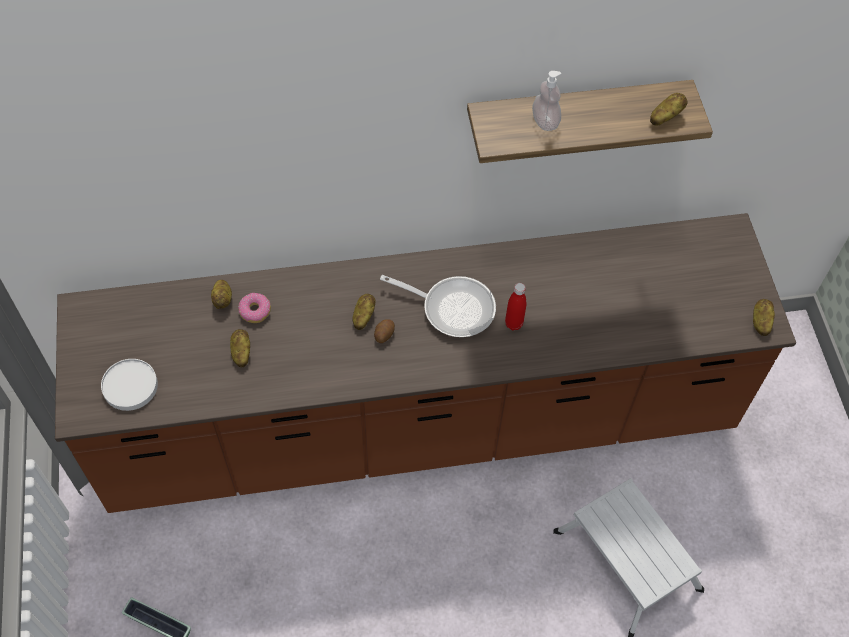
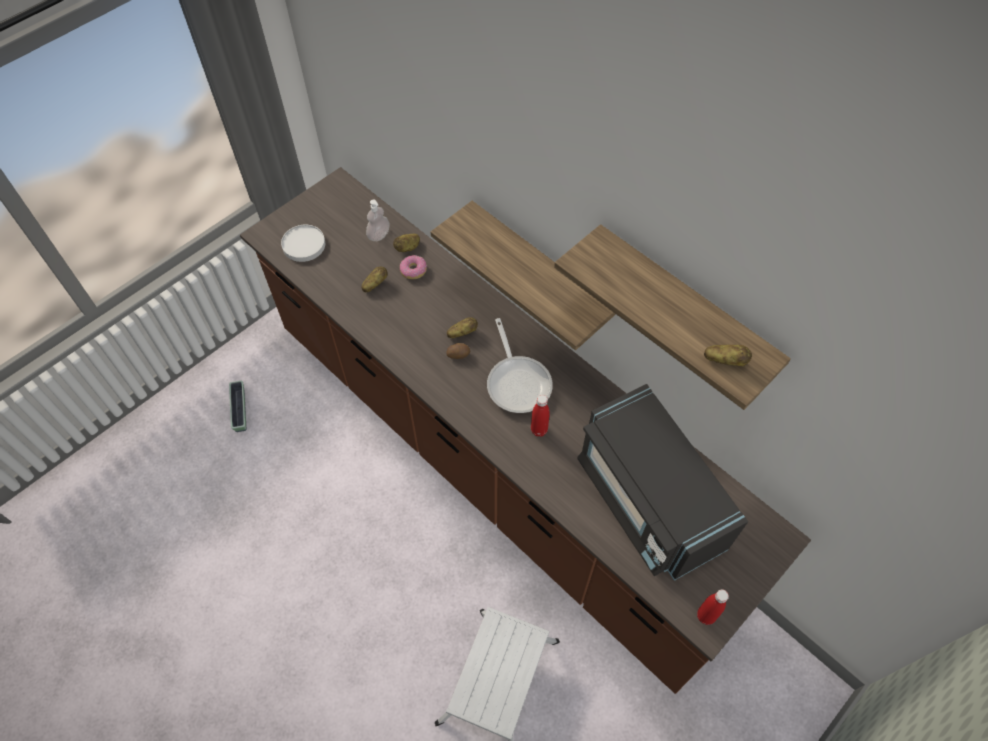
camera: 55 degrees right, 0 degrees up
(393, 201) = (540, 271): none -> shelf
(545, 121) = (632, 282): soap dispenser -> soap dispenser (379, 235)
(638, 292) = (648, 500): none -> black microwave
(760, 322) = (705, 616): potato -> red bottle

